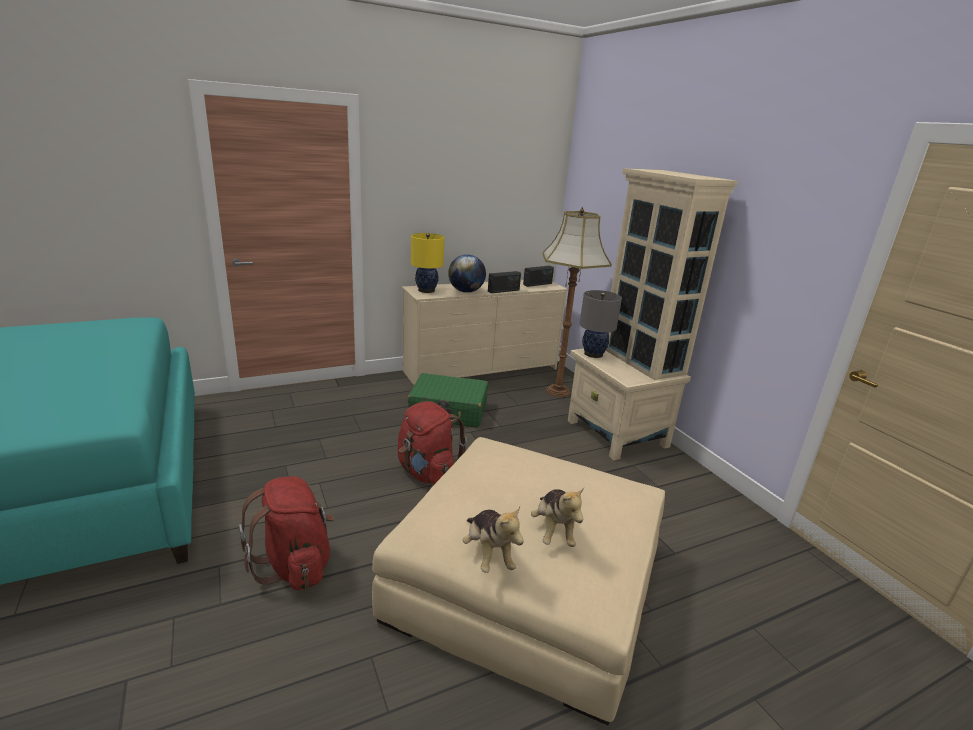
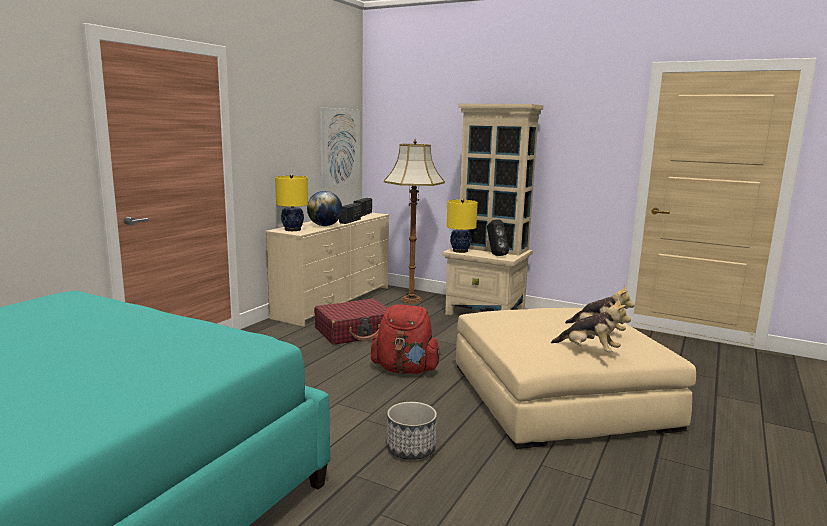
camera: 35 degrees left, 10 degrees down
(295, 564) = (410, 449): red backpack -> planter
(449, 411) = (355, 332): green suitcase -> red suitcase
(524, 205) = (340, 147): none -> picture
(593, 354) = (460, 251): grey table lamp -> yellow table lamp
(623, 371) = (495, 255): none -> black speaker

